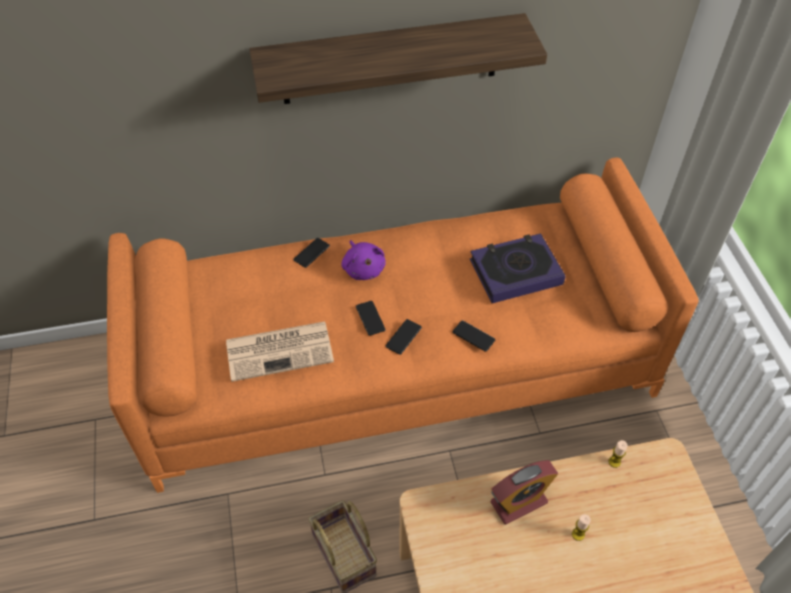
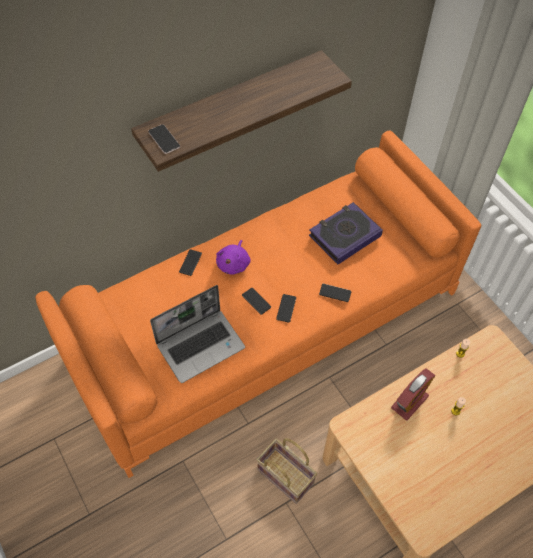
camera: 20 degrees left, 5 degrees up
(280, 67) = (164, 139): none -> phone
(281, 350) = (201, 345): newspaper -> laptop
(363, 268) = (234, 263): purple plush toy -> purple plush toy turned 60 degrees clockwise

